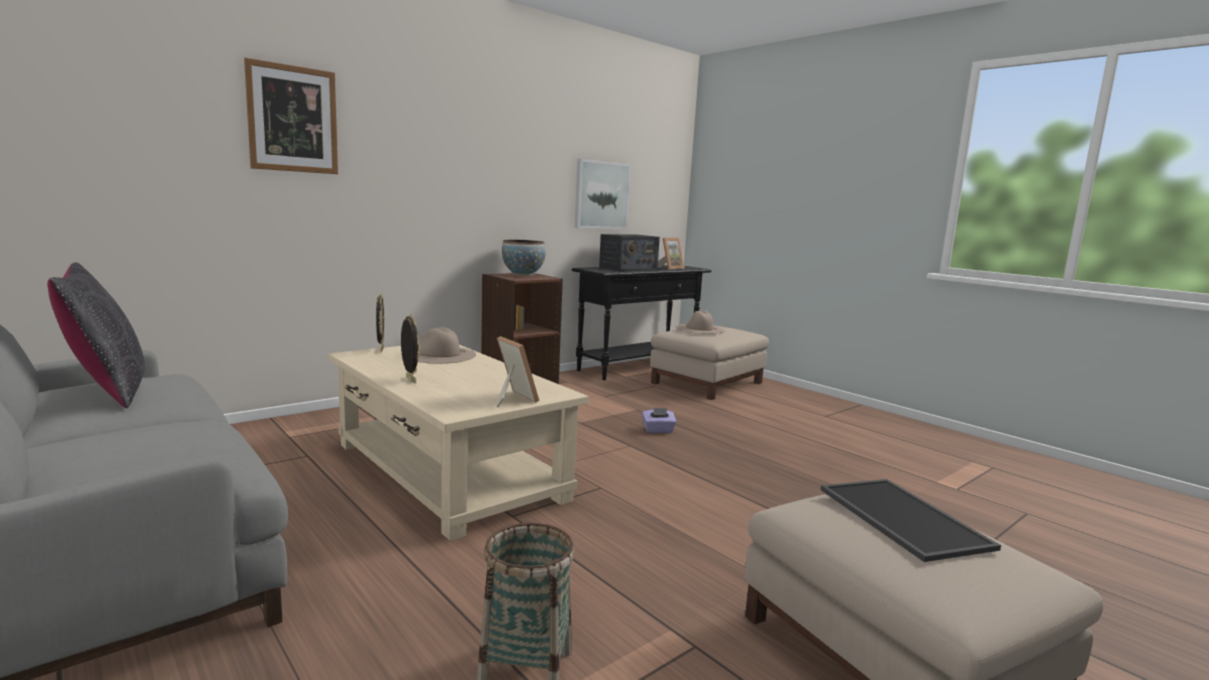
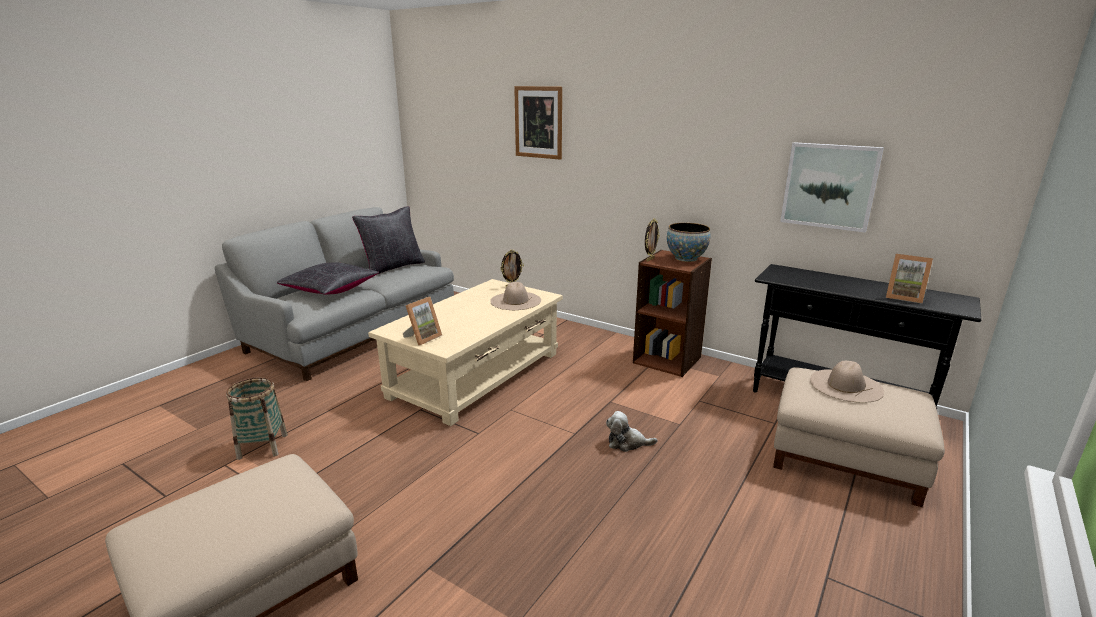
camera: 75 degrees right, 10 degrees up
(133, 441) = (330, 289): none -> black pillow
(410, 380) = (446, 307): picture frame -> picture frame (650, 259)
(628, 268) = (834, 281): radio -> none
(658, 430) = (627, 443): purple tissue box -> plush toy
(899, 517) = (254, 506): tray -> none

